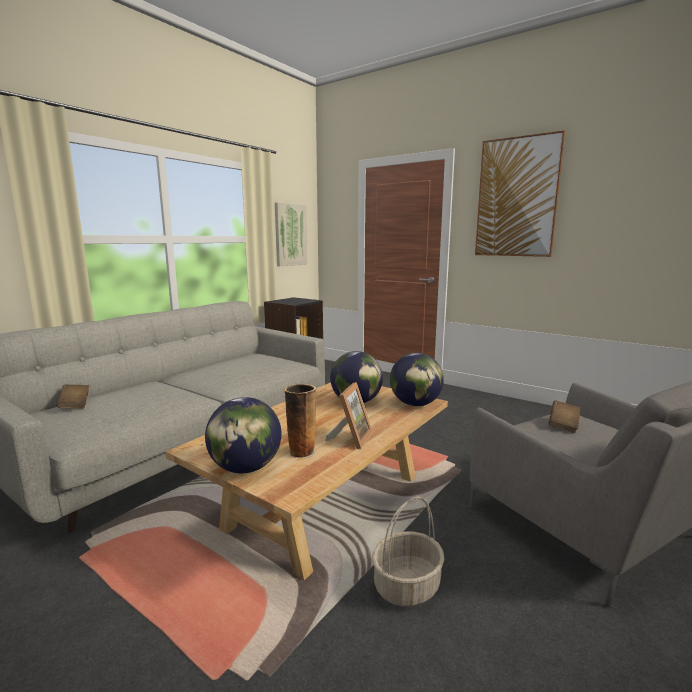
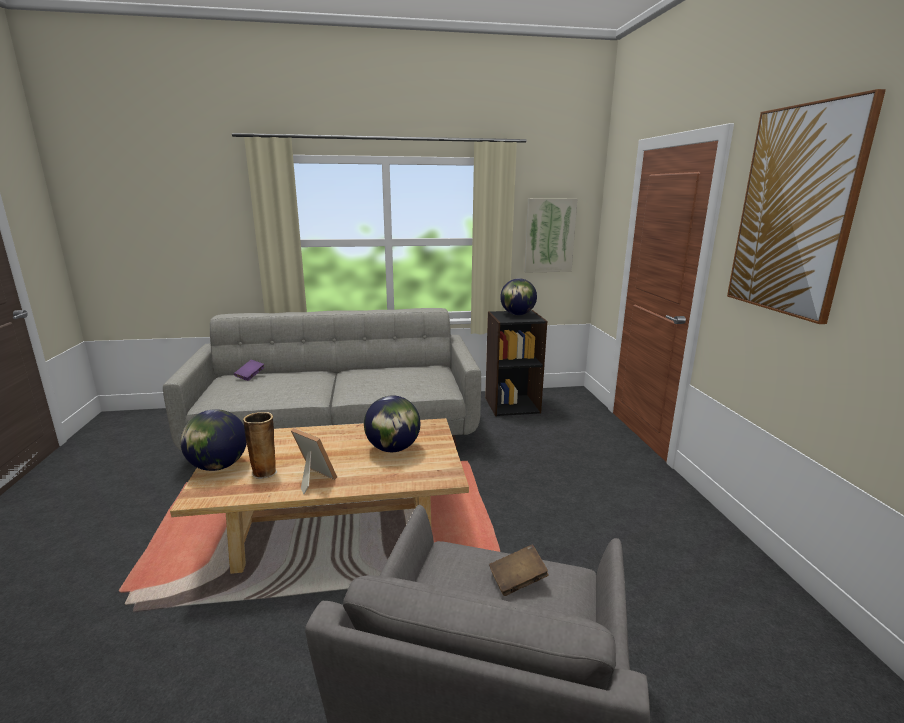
camera: 45 degrees right, 5 degrees up
(75, 404) = (250, 376): brown book -> purple book
(351, 438) = (312, 479): picture frame -> picture frame turned 120 degrees counterclockwise
(407, 587) = (264, 628): basket -> none
(415, 404) = (431, 475): globe -> globe (517, 314)

